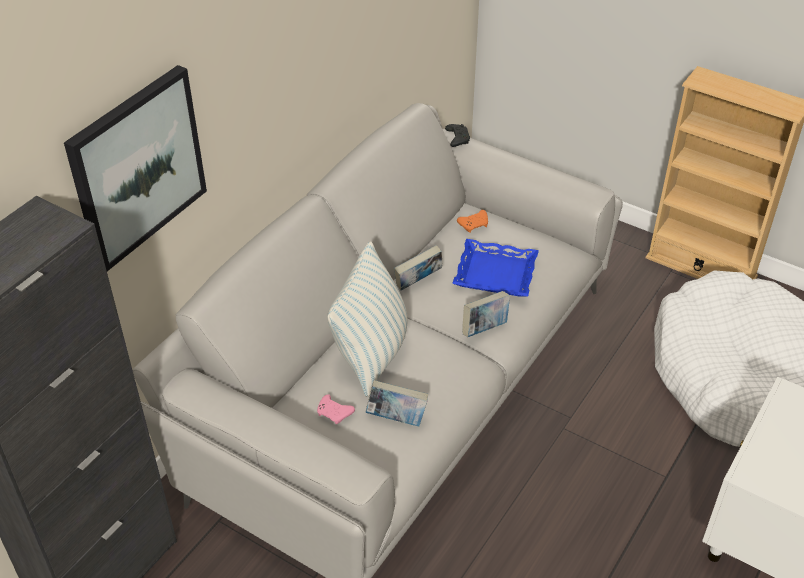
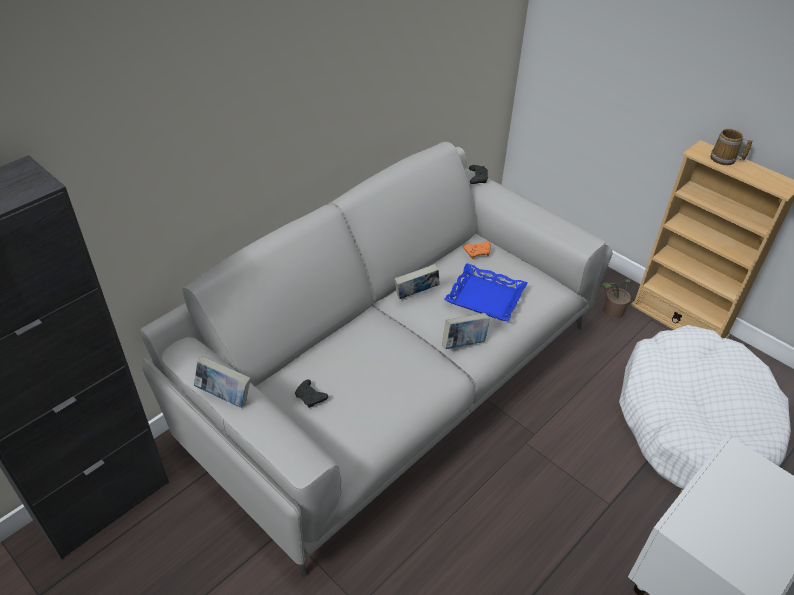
camera: 10 degrees right, 0 degrees up
(137, 167) = (149, 148): picture -> none
(335, 413) = (311, 398): pink game controller -> black game controller
(371, 354) = (358, 350): pillow -> none
(396, 418) = (363, 411): book -> book (225, 396)
(625, 269) = (611, 311): none -> potted plant
(727, 85) = (725, 159): none -> mug

